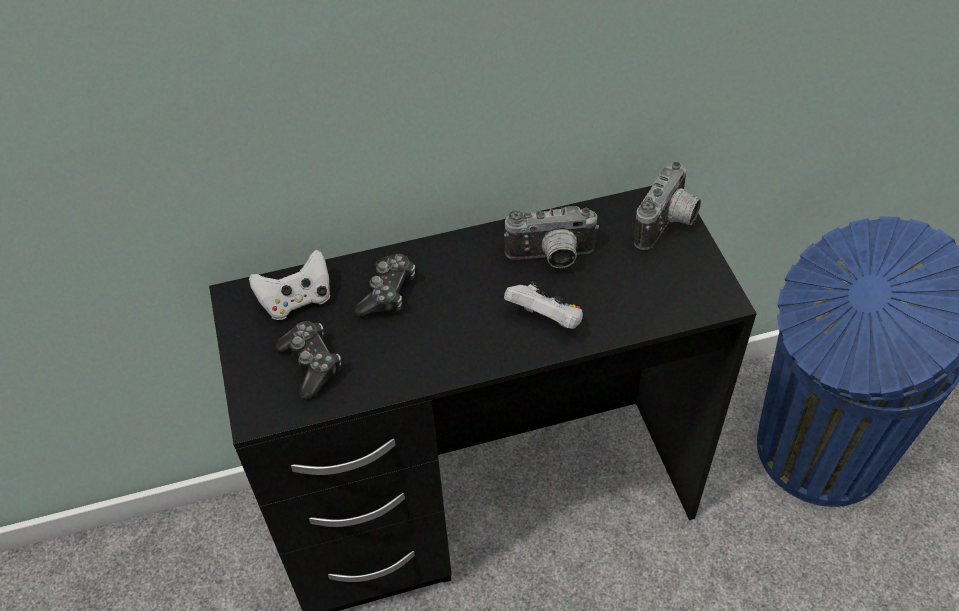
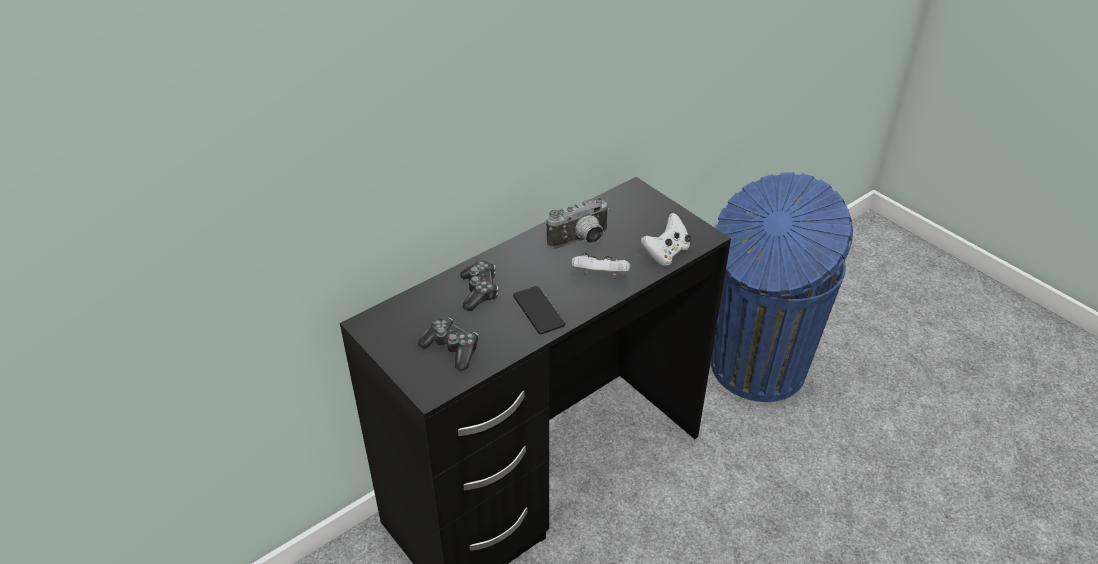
camera: 25 degrees left, 10 degrees down
(297, 300) = (415, 313): white game controller -> white game controller (666, 253)
(443, 344) = (538, 310): none -> phone
(668, 225) = (646, 203): camera -> none

